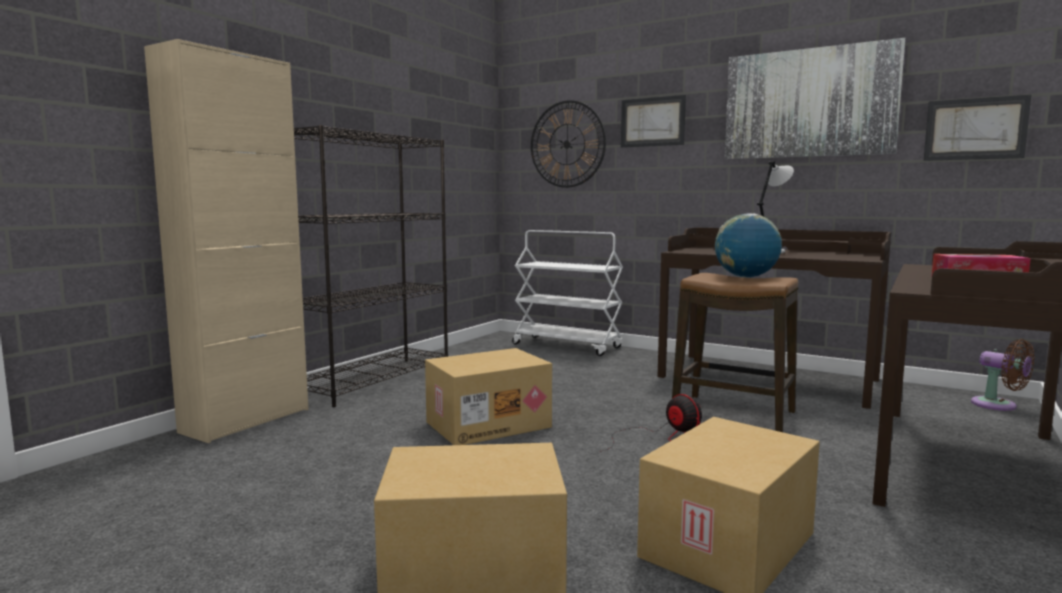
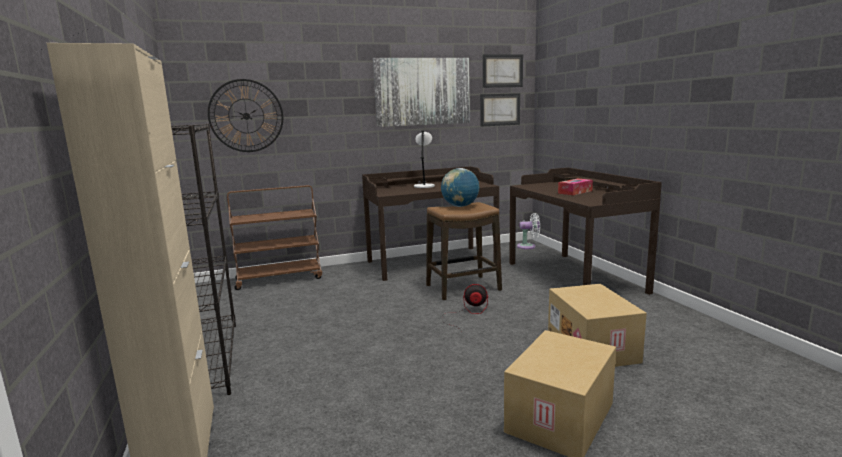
camera: 50 degrees left, 5 degrees up
(488, 424) = (372, 349): cardboard box -> none
(567, 346) = (280, 278): white cart -> brown cart
(652, 122) = (320, 99): picture -> picture (502, 71)
(998, 405) = (528, 246): brown fan -> white fan

